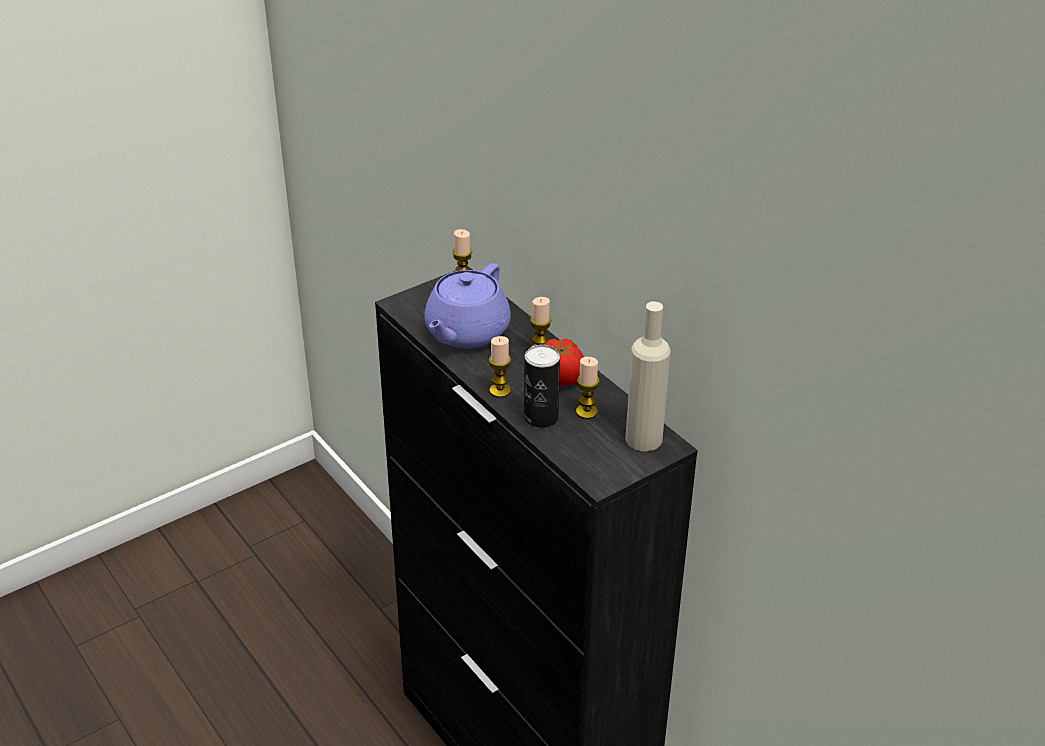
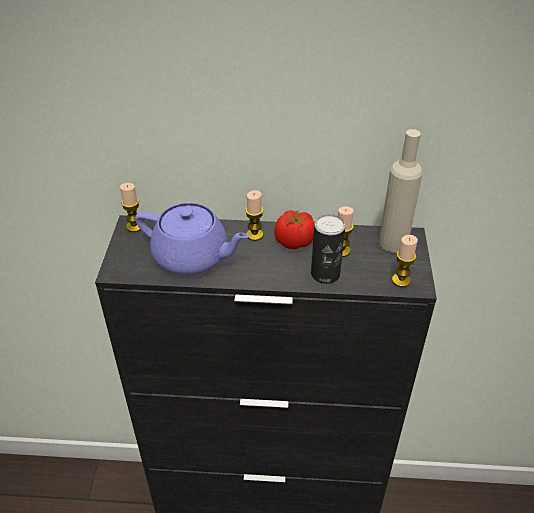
camera: 50 degrees left, 5 degrees up
(466, 332) = (193, 257): purple teapot -> purple teapot turned 45 degrees counterclockwise
(500, 391) = (276, 277): candle -> candle (401, 280)

